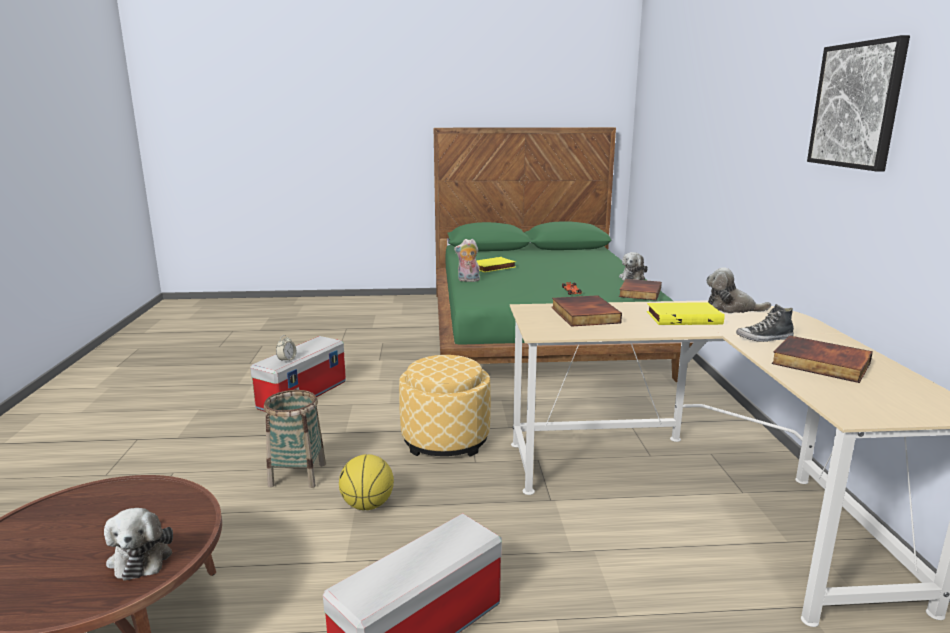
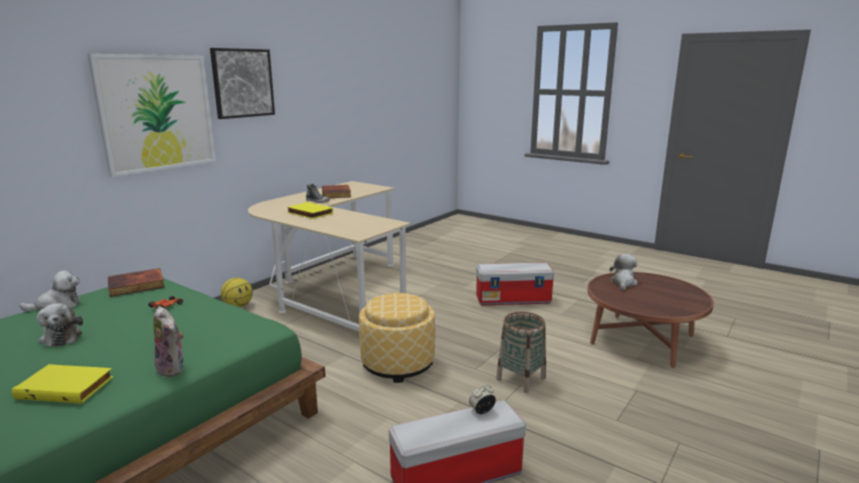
camera: 140 degrees left, 0 degrees up
(367, 505) = (492, 344): basketball -> basketball (238, 306)
(583, 315) = (345, 225): book -> none
(731, 308) = (271, 211): plush toy -> plush toy (61, 337)
(768, 141) = (156, 113): none -> picture

